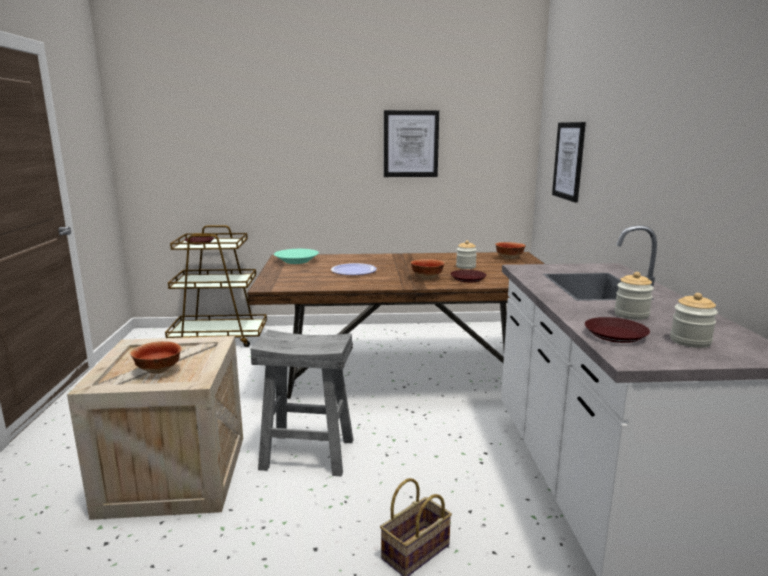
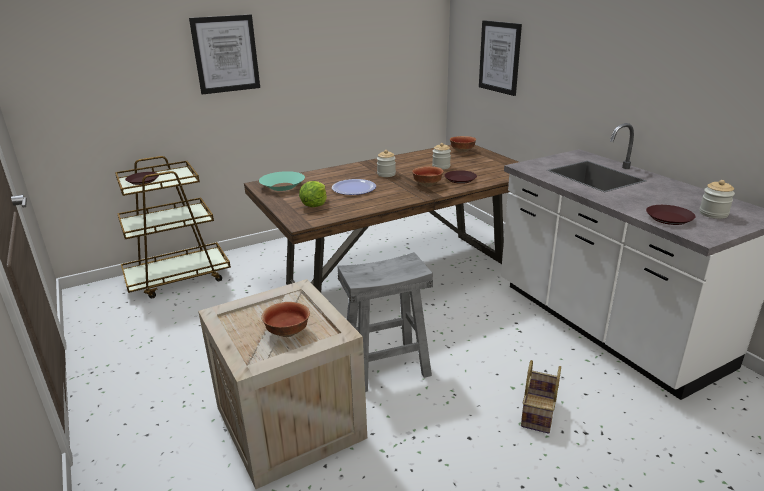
camera: 25 degrees left, 10 degrees up
(299, 277) = (314, 205): none -> lettuce
(411, 144) = (341, 46): picture -> picture (226, 54)
(631, 315) = (654, 198): jar -> jar (386, 174)

